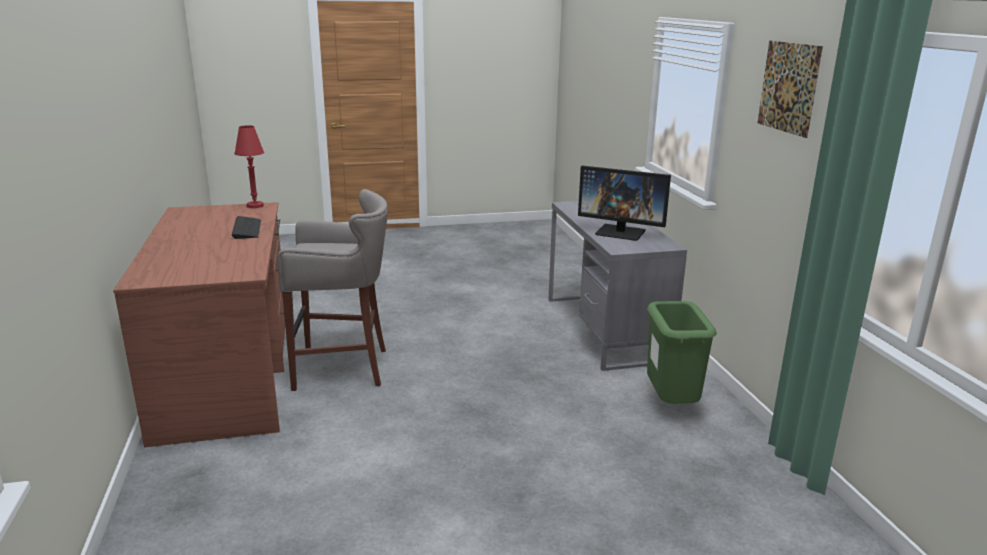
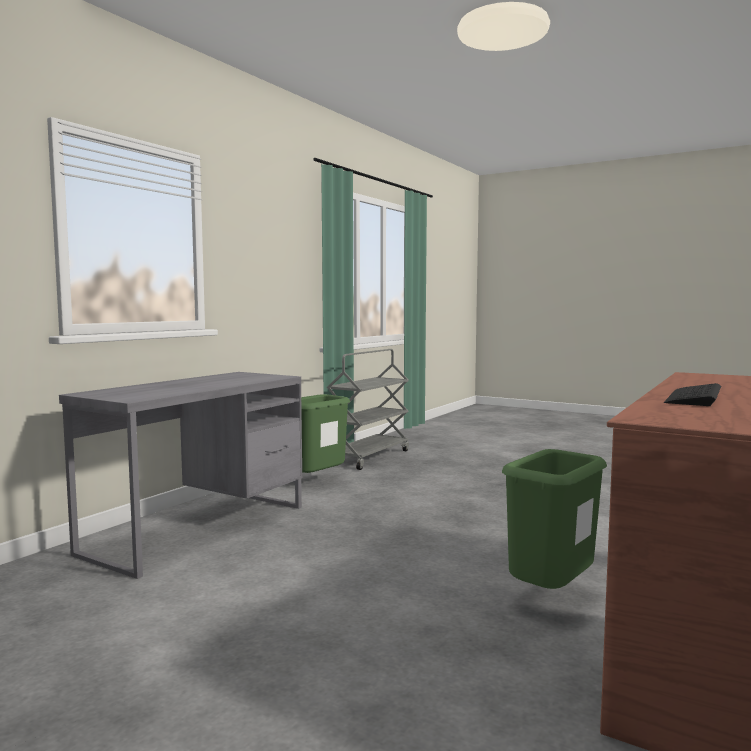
camera: 135 degrees left, 15 degrees down
(255, 206) = (669, 421): red table lamp -> none
(344, 368) = (550, 596): grey stool -> green trash can
(621, 232) = (224, 380): monitor -> none
(757, 486) = (368, 457): none -> grey cart
(788, 87) = (268, 215): picture -> none

